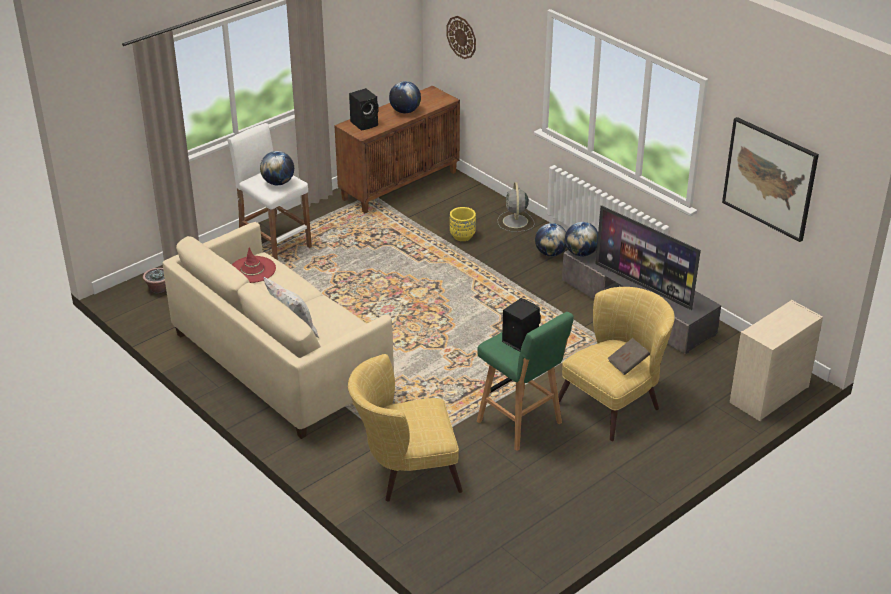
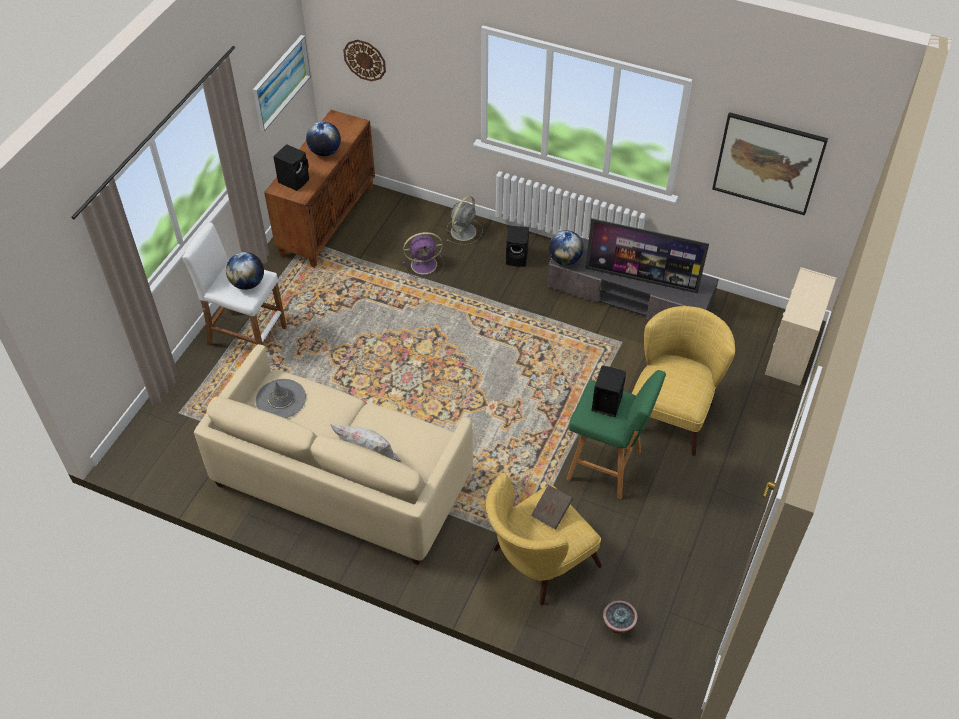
camera: 25 degrees left, 15 degrees up
(158, 289) = (161, 435): potted plant -> potted plant (618, 625)
(252, 270) = (281, 399): red hat -> grey hat
(382, 38) = (281, 82): none -> picture
(462, 236) = (425, 264): yellow planter -> purple fan
(515, 222) = (464, 231): grey fan -> grey fan turned 120 degrees counterclockwise
(550, 253) = (517, 258): globe -> black speaker
(628, 363) = (695, 383): brown book -> brown book (551, 512)

